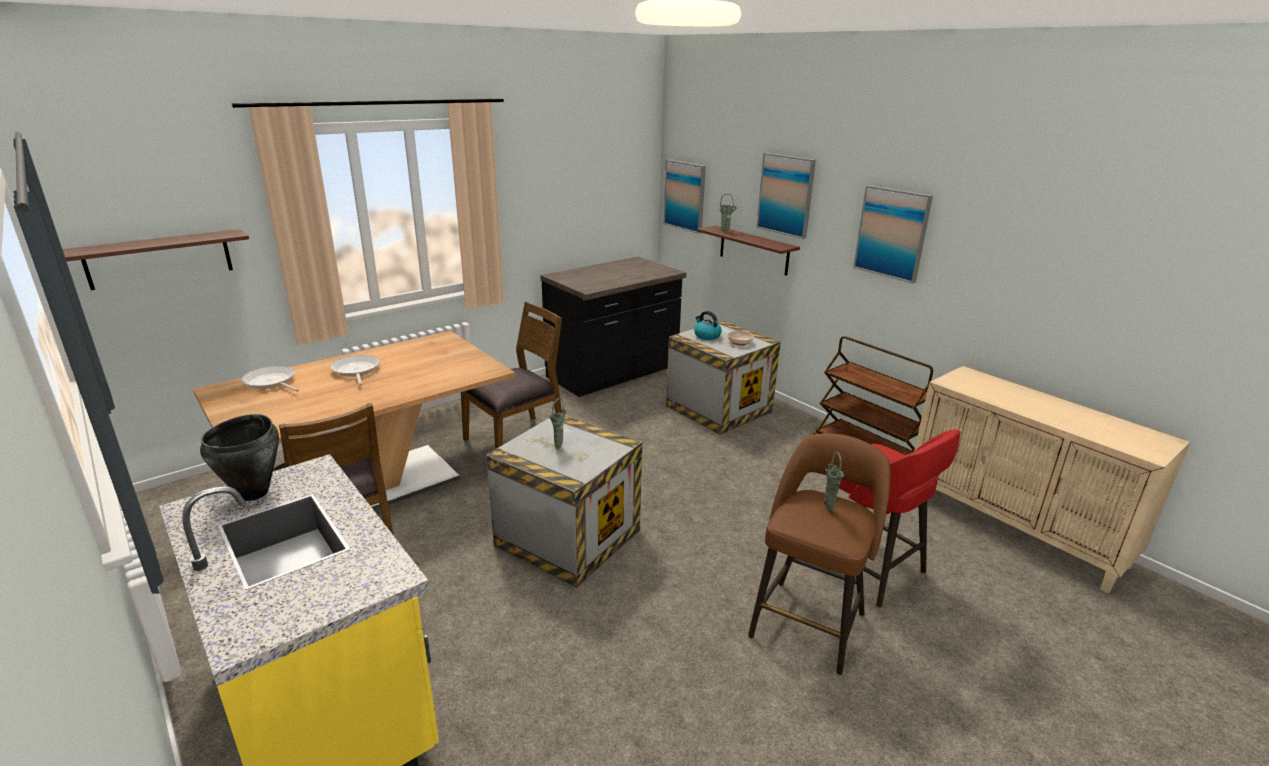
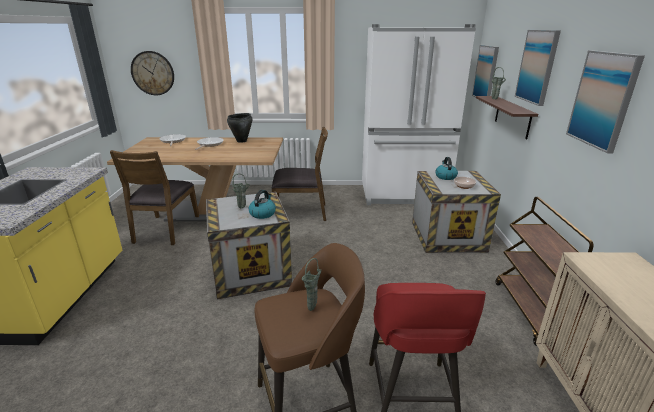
camera: 40 degrees right, 0 degrees up
(159, 259) = (153, 73): shelf -> wall clock
(254, 493) = (54, 172): black cooking pot -> black cooking pot (242, 141)
(597, 445) = (262, 213): none -> kettle
(613, 374) = (404, 195): black counter -> white fridge

